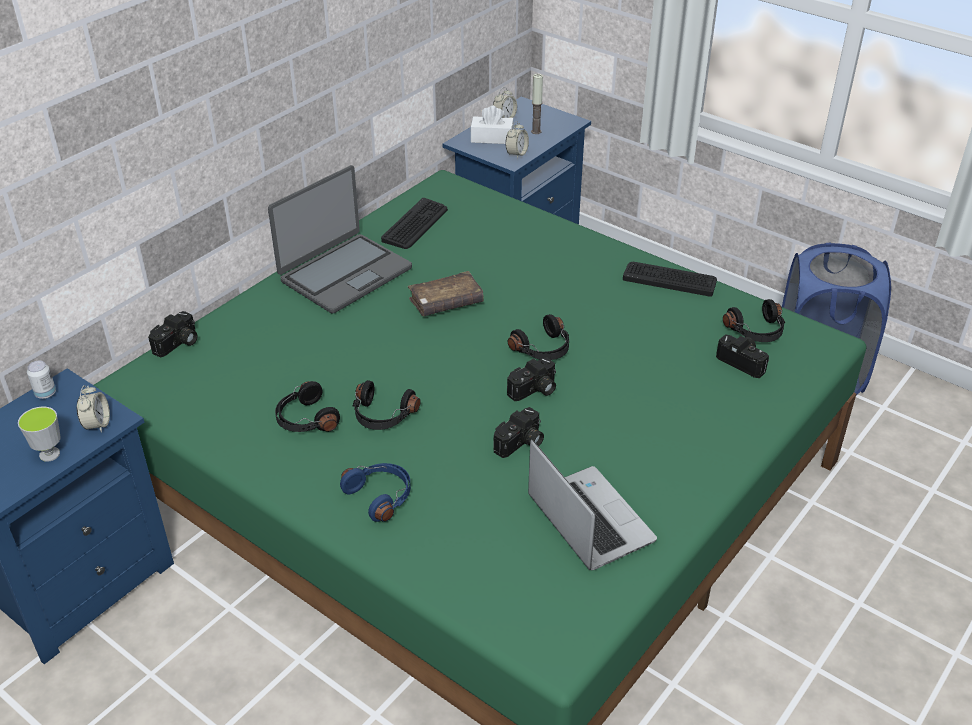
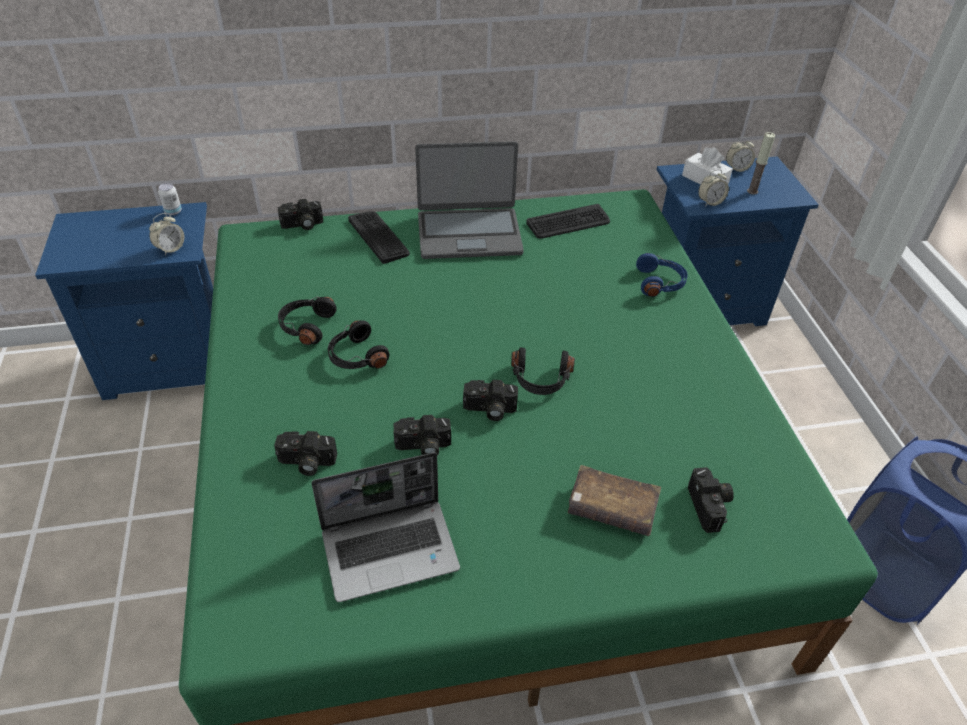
camera: 40 degrees right, 5 degrees up
(49, 454) = (123, 252): cup -> none
(381, 496) = (277, 417): blue headphones -> blue headphones (660, 283)
(446, 303) = (513, 296): brown book -> brown book (612, 508)
(450, 510) = (306, 463): none -> camera
(588, 519) = (391, 549): laptop -> laptop turned 60 degrees clockwise
(669, 279) = (733, 385): keyboard -> keyboard (379, 237)
(757, 332) = (761, 487): black headphones -> none

